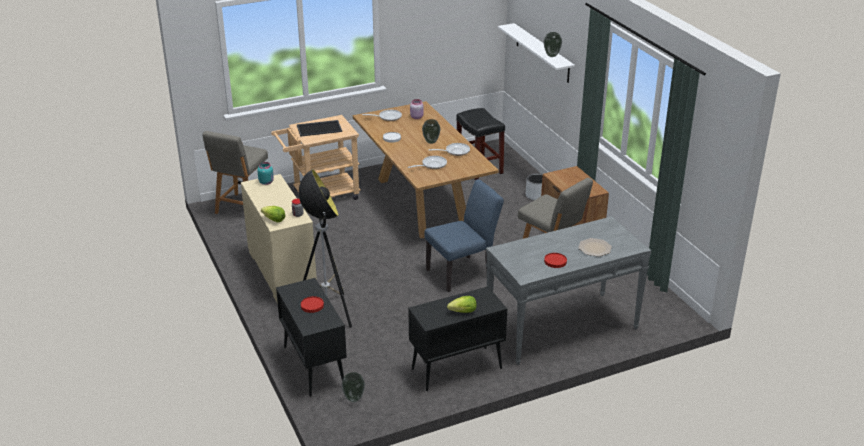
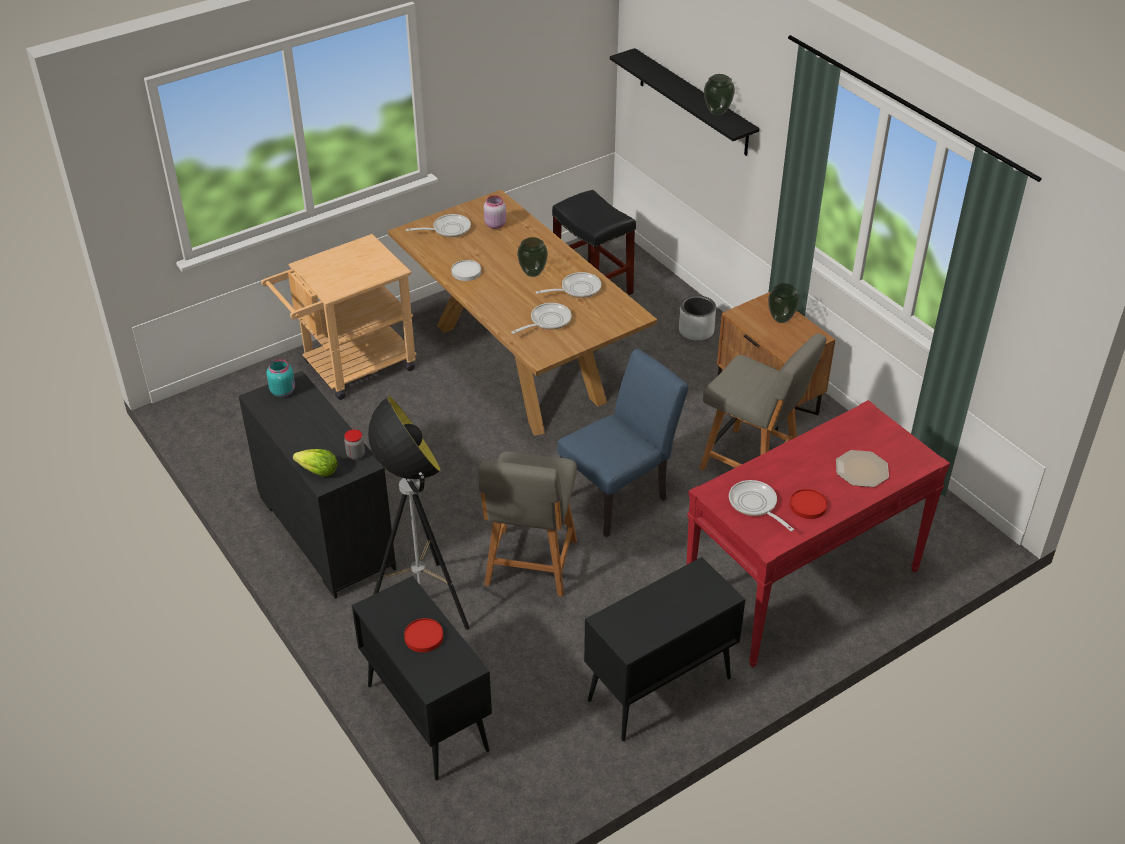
camera: 10 degrees left, 10 degrees up
(242, 208) = (227, 409): grey chair -> grey chair (530, 565)
(281, 272) = (324, 532): beige dresser -> black dresser
(319, 128) = (343, 266): tray -> none
(353, 399) = (509, 775): vase -> vase (780, 319)
(463, 312) = (677, 616): lettuce -> none
(523, 258) = (755, 505): none -> frying pan
(542, 53) = (693, 102): white shelf -> black shelf
(561, 328) = (802, 585): grey console table -> red console table

